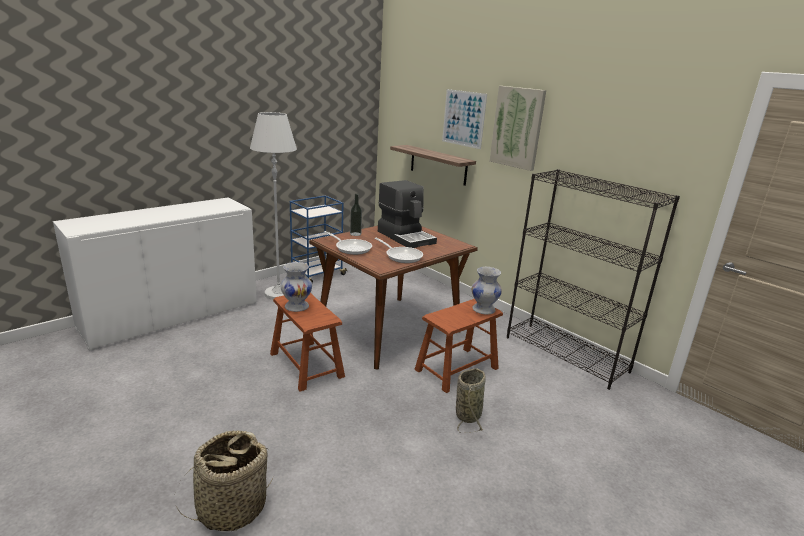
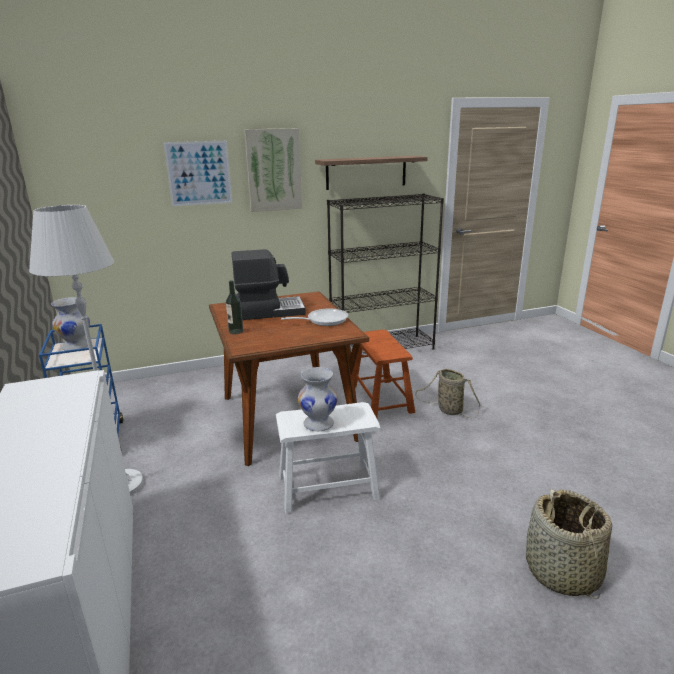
camera: 65 degrees left, 0 degrees up
(306, 365) = (328, 486): brown stool -> white stool
(351, 248) = (281, 339): frying pan -> none
(438, 165) = (172, 236): shelf -> shelf (366, 172)
(484, 310) = (379, 334): white vase -> white vase (77, 346)

